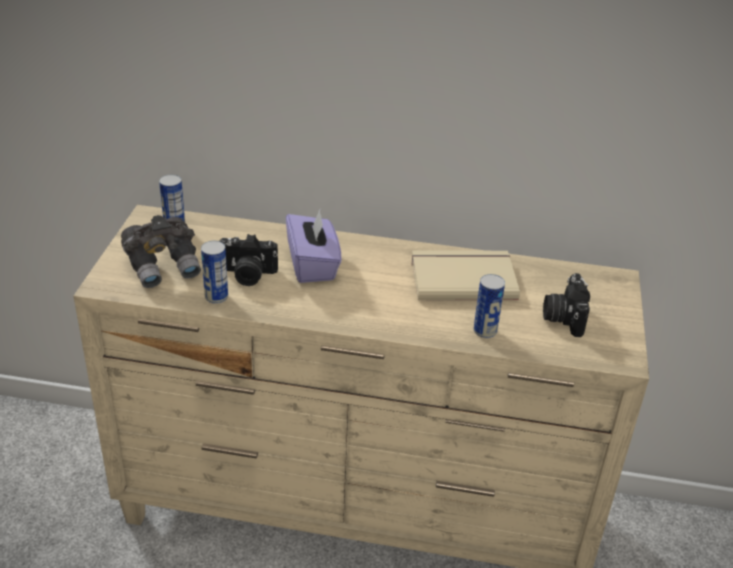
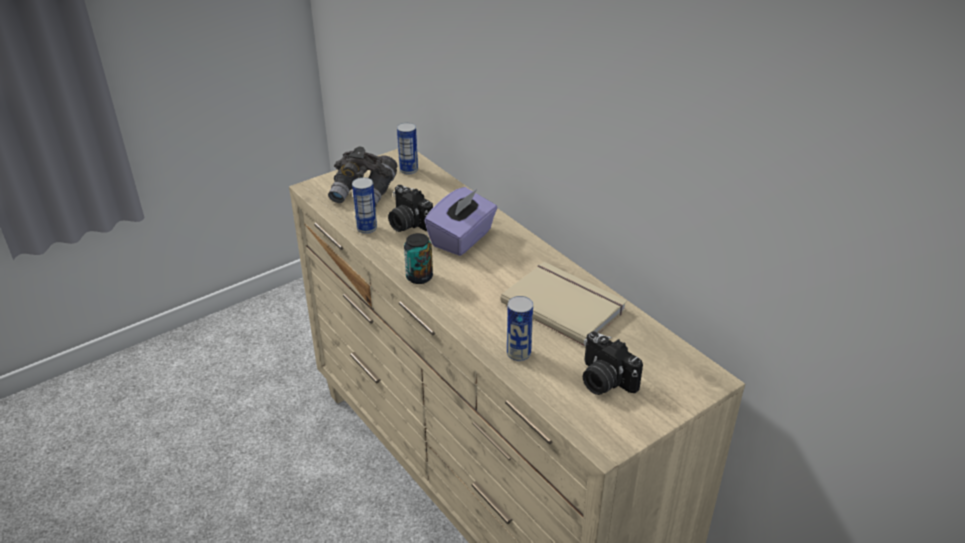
camera: 45 degrees right, 0 degrees up
(326, 314) = (419, 277): none -> can
(563, 317) = (603, 381): camera -> camera turned 90 degrees counterclockwise

